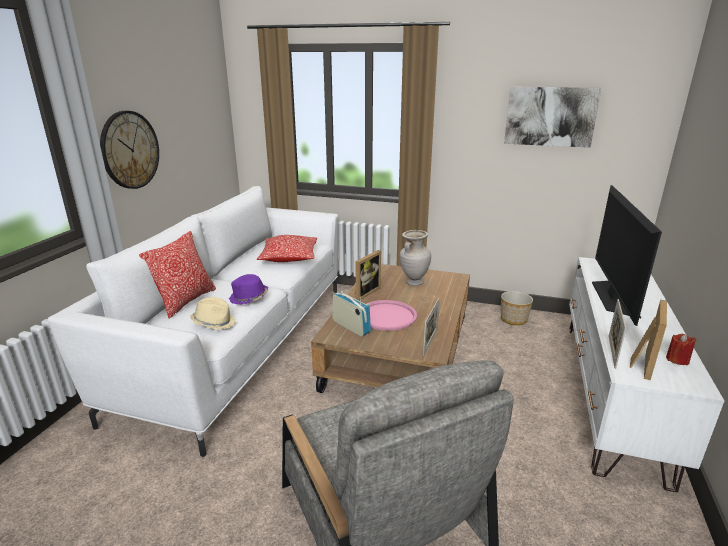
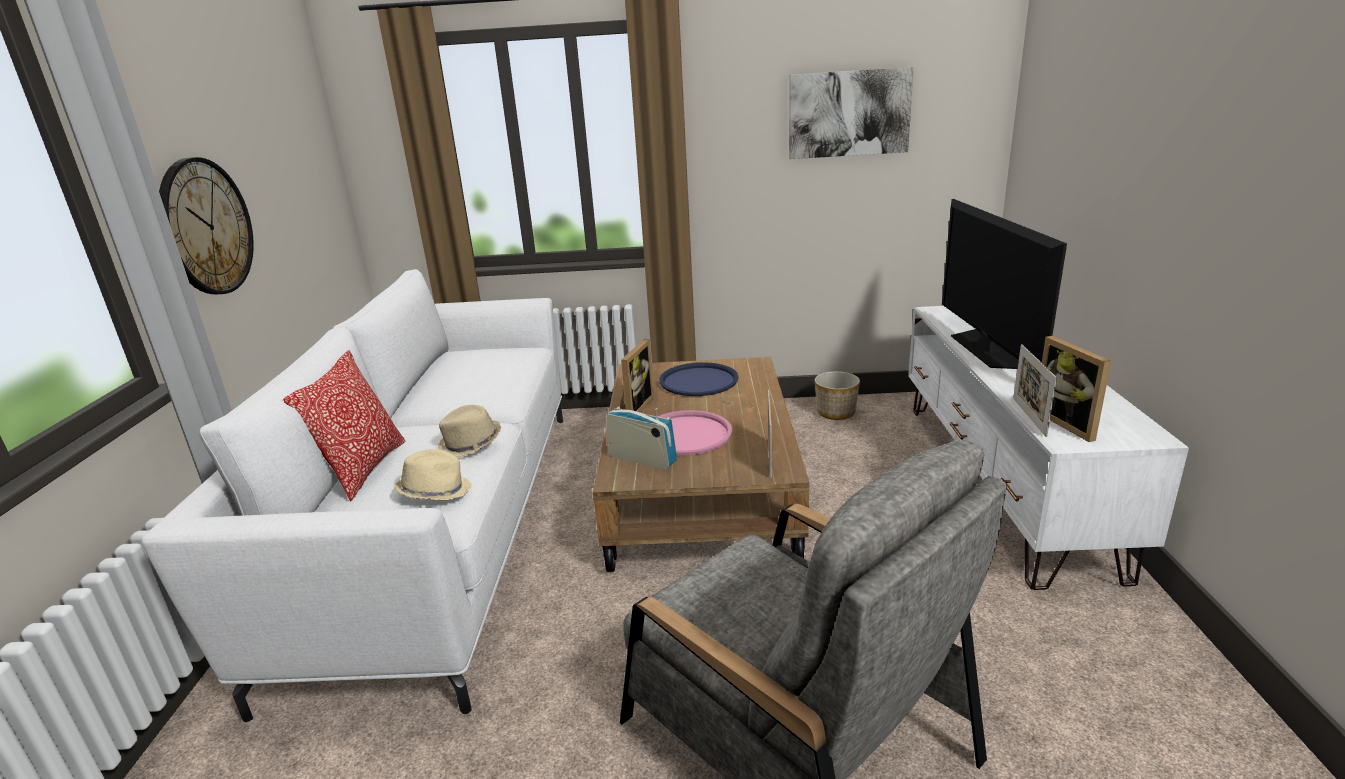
camera: 15 degrees left, 0 degrees up
(249, 298) = (470, 444): purple hat -> beige hat
(289, 257) = (498, 374): pillow -> none
(414, 282) = (698, 381): beige vase -> blue tray
(640, 363) = (1070, 423): picture frame -> picture frame turned 150 degrees clockwise
(677, 359) = (1109, 411): red candle -> none

